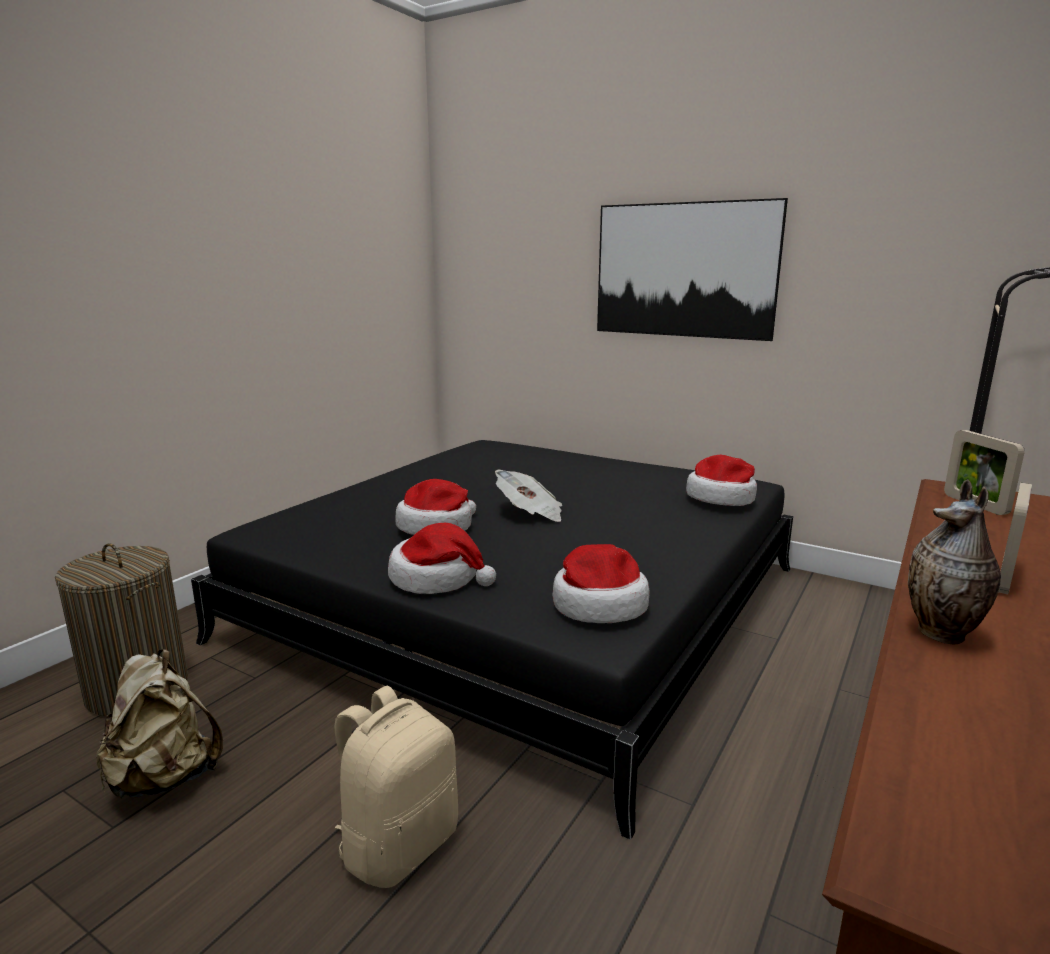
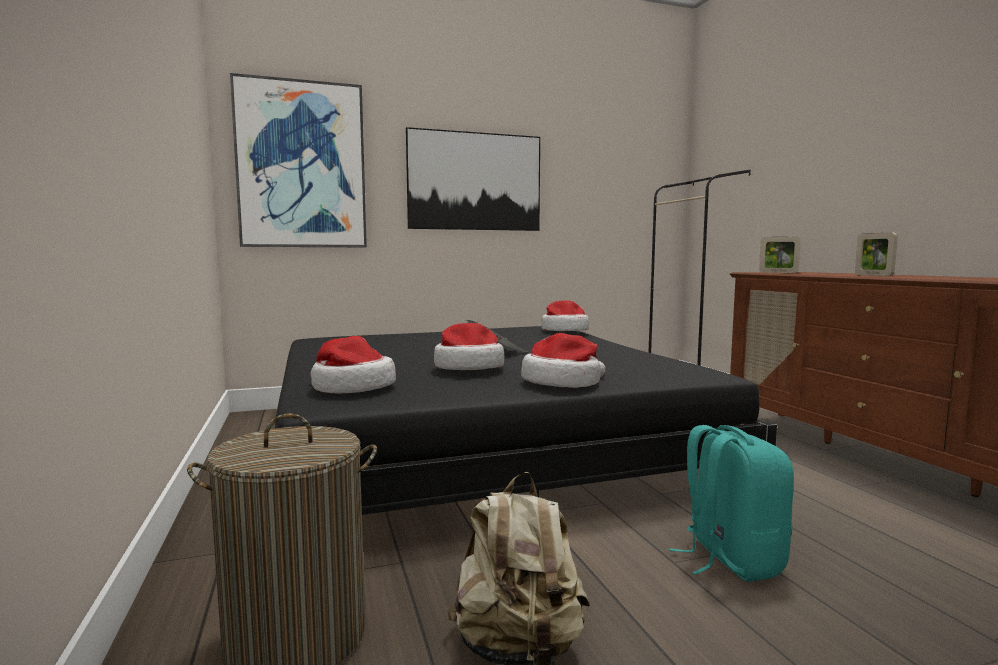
camera: 50 degrees left, 10 degrees down
(399, 844) = (730, 559): beige backpack -> turquoise backpack
(499, 259) = (301, 166): none -> picture
(598, 604) = (667, 368): hat -> hat (351, 388)
(944, 634) = (931, 278): vase -> none

